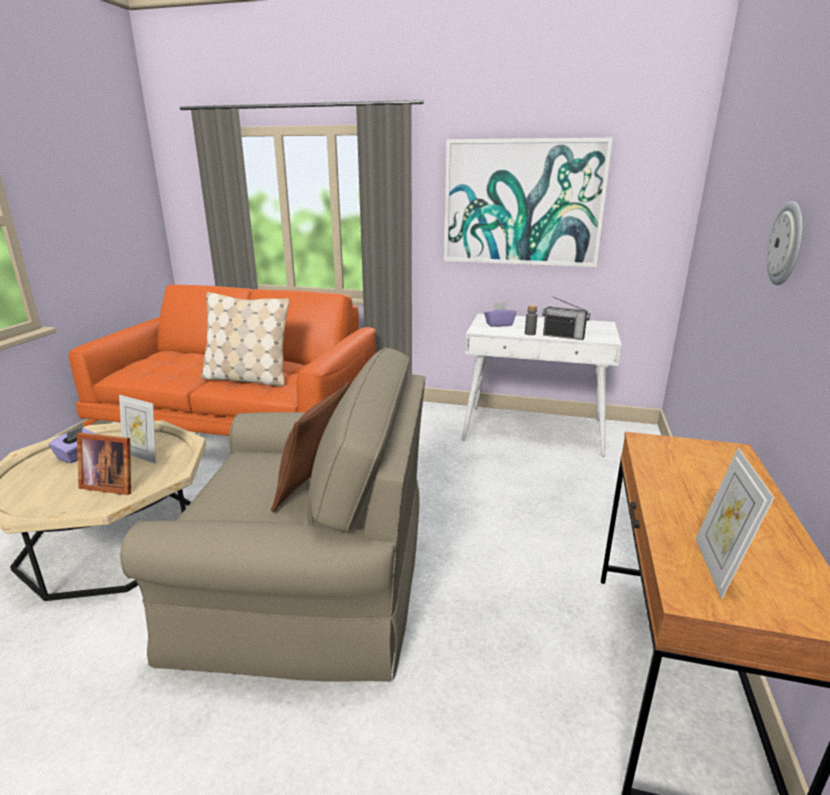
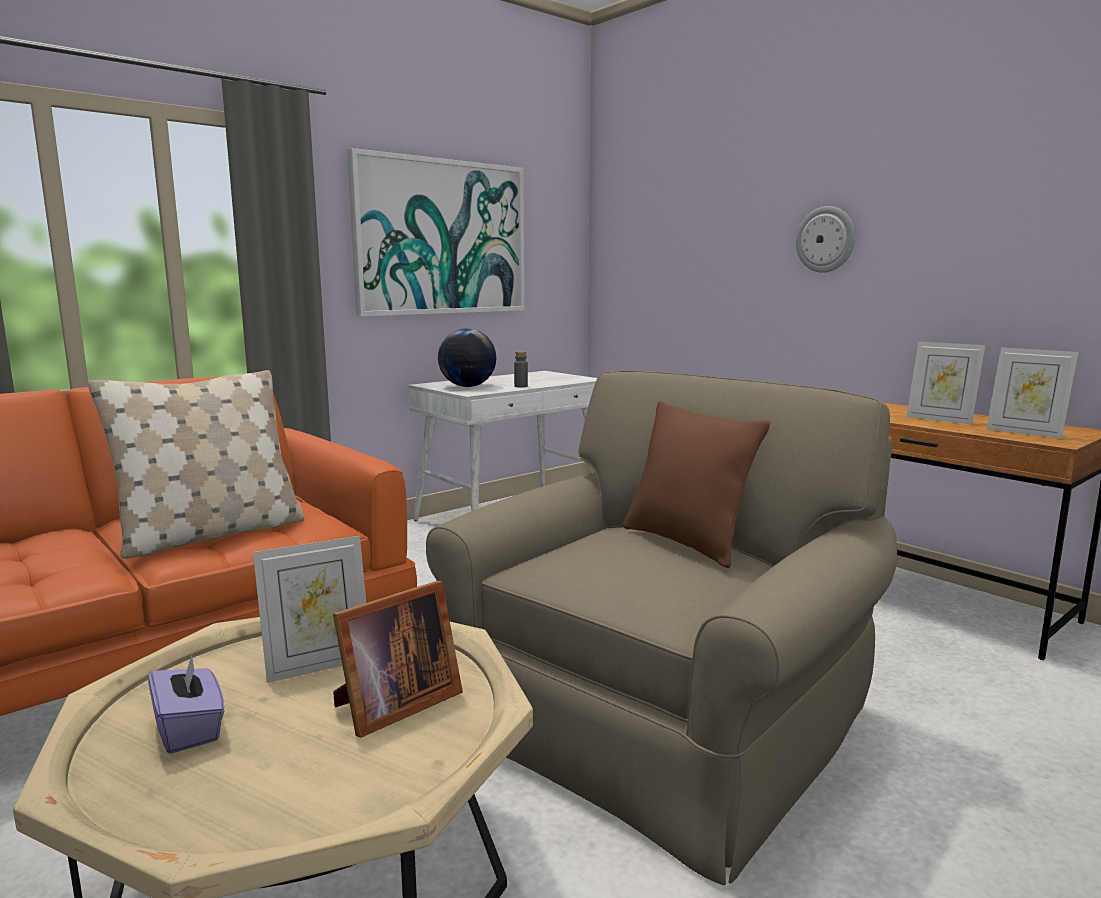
camera: 55 degrees left, 10 degrees down
(499, 324) = (467, 386): purple tissue box -> globe
(563, 336) = (552, 383): radio -> none
(706, 505) = (940, 419): none -> picture frame

